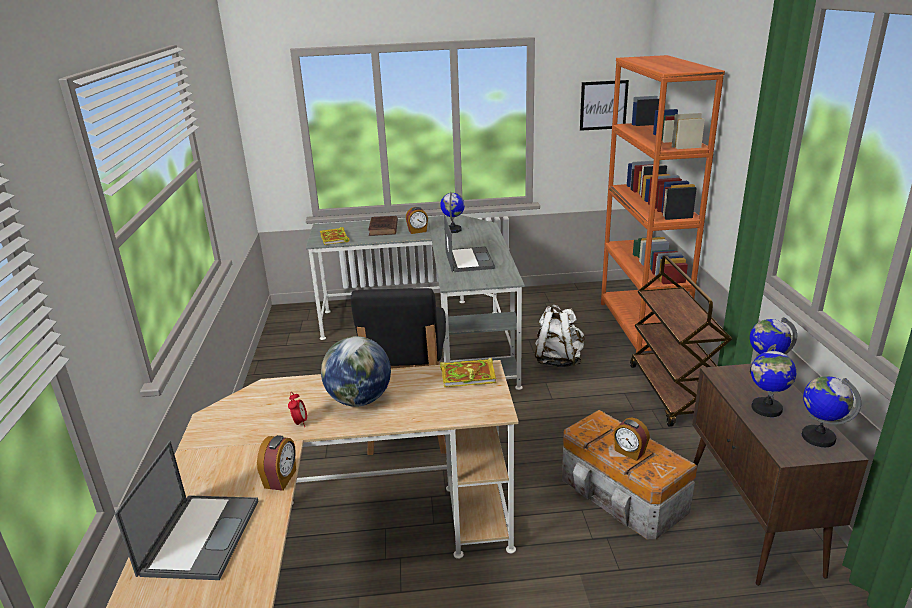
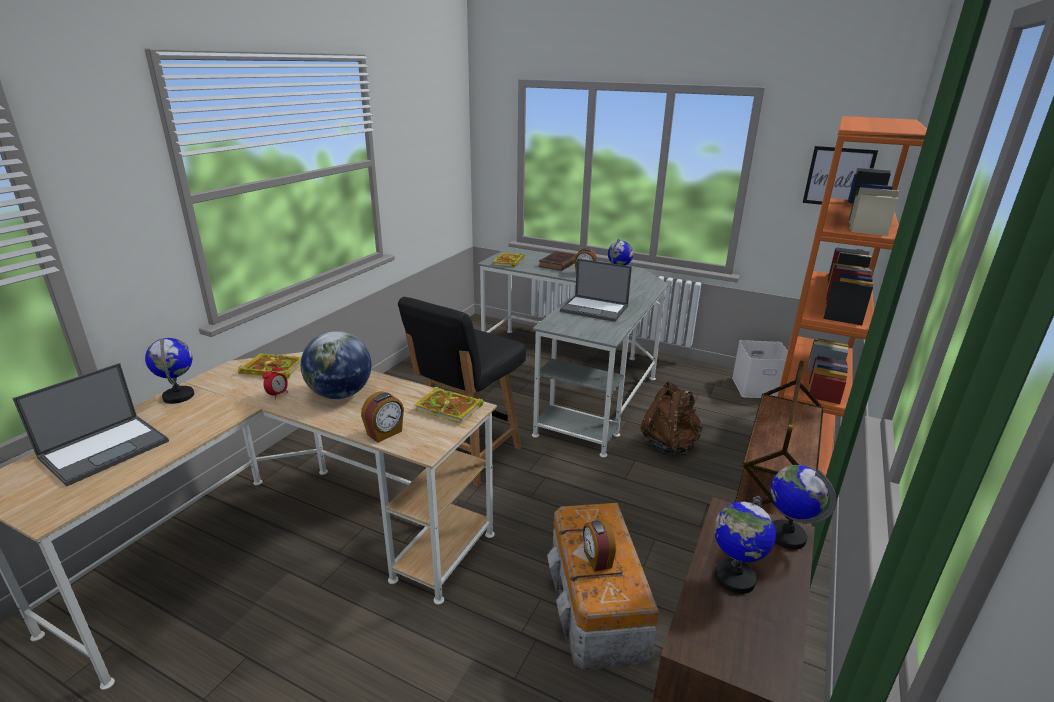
camera: 30 degrees right, 0 degrees up
(254, 405) = (271, 369): none -> book
(281, 479) = (205, 431): alarm clock -> alarm clock (385, 433)
(469, 260) = (595, 309): laptop -> laptop turned 90 degrees clockwise
(558, 360) = (669, 444): white backpack -> brown backpack
(577, 294) = (758, 387): none -> white storage box
(818, 437) = (760, 645): globe -> globe (179, 396)

